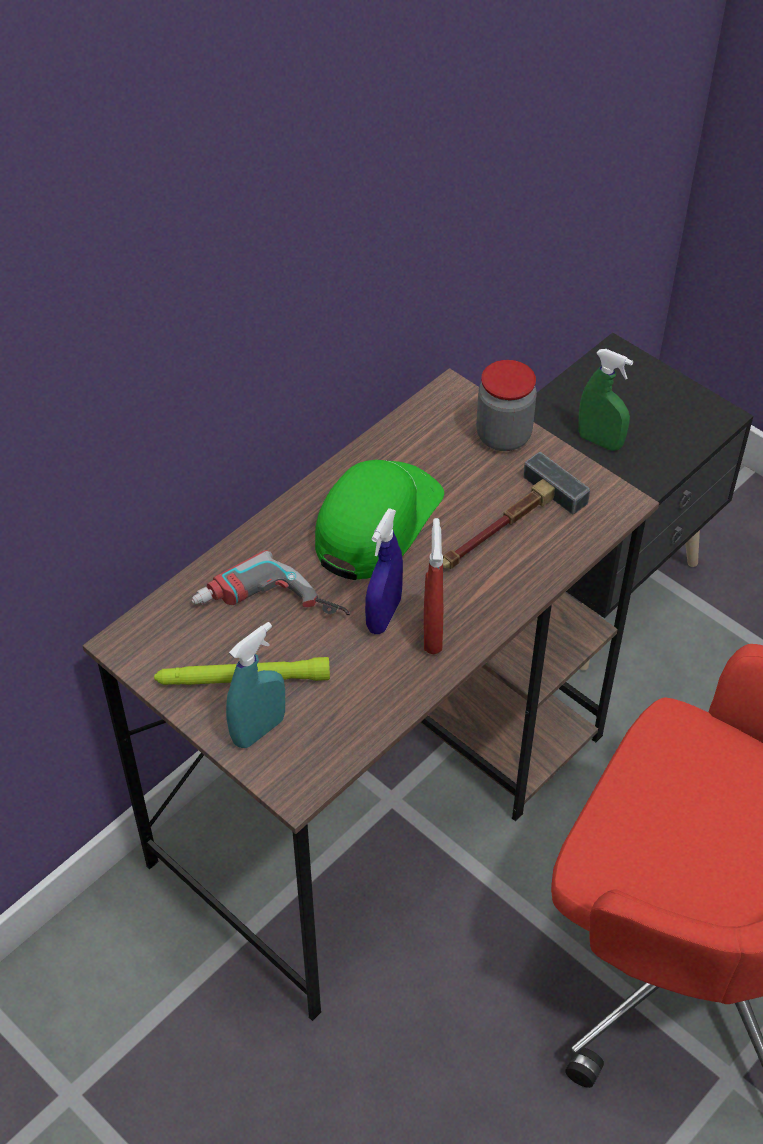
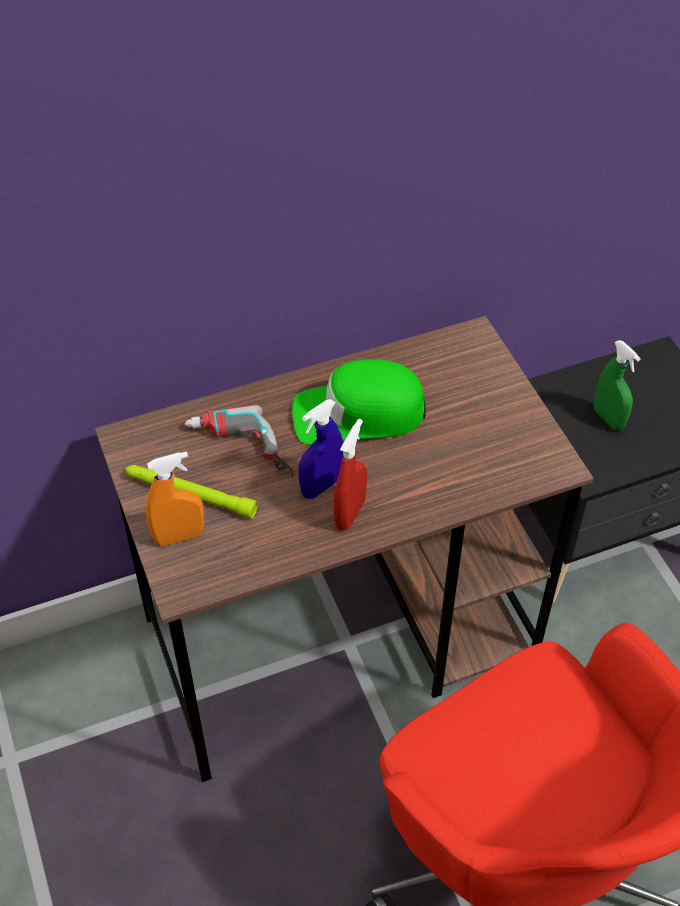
camera: 25 degrees right, 0 degrees up
(259, 730) = (179, 536): turquoise spray bottle -> orange spray bottle
(376, 522) = (358, 413): green cap -> green cap turned 150 degrees counterclockwise
(503, 436) = (496, 382): jar -> none
(504, 528) = (454, 453): hammer -> none

